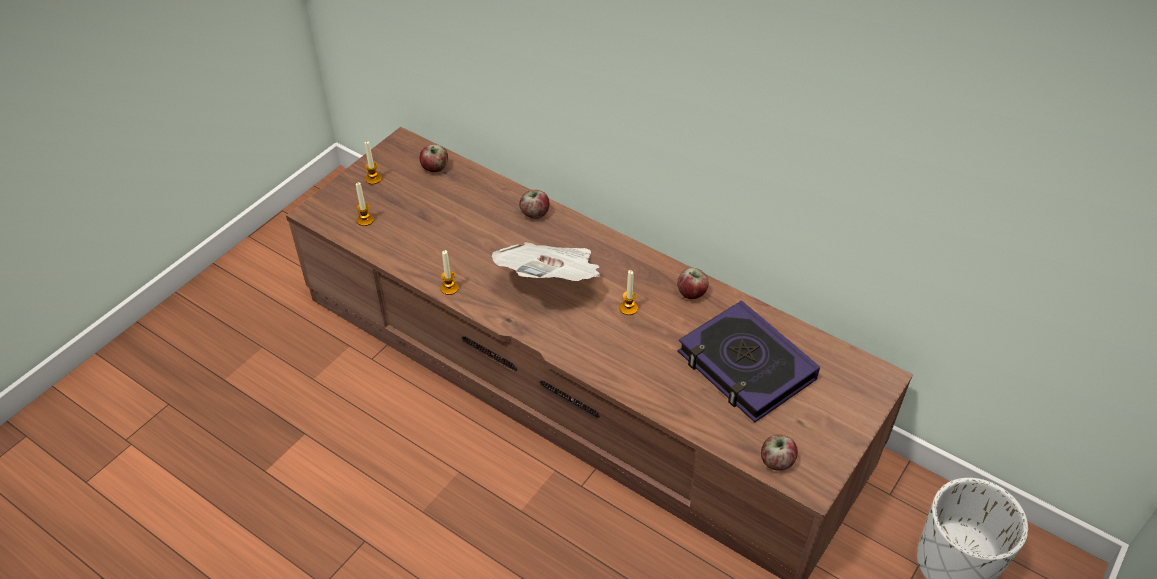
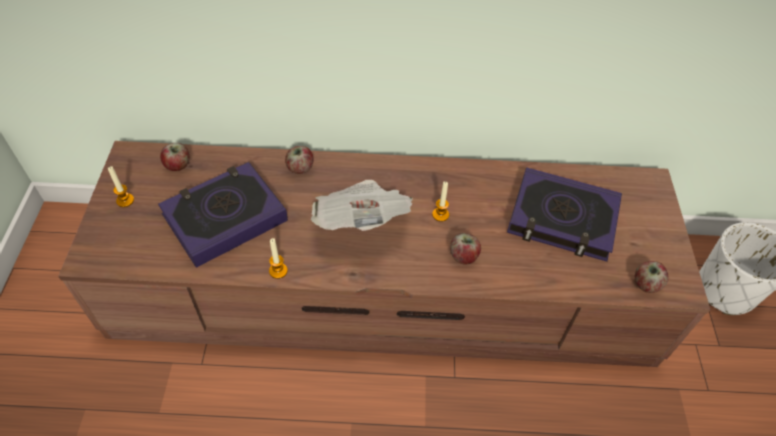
camera: 35 degrees left, 5 degrees up
(365, 220) = (147, 243): candle -> none
(440, 227) = (225, 217): none -> book
(691, 293) = (476, 179): apple -> apple (463, 256)

